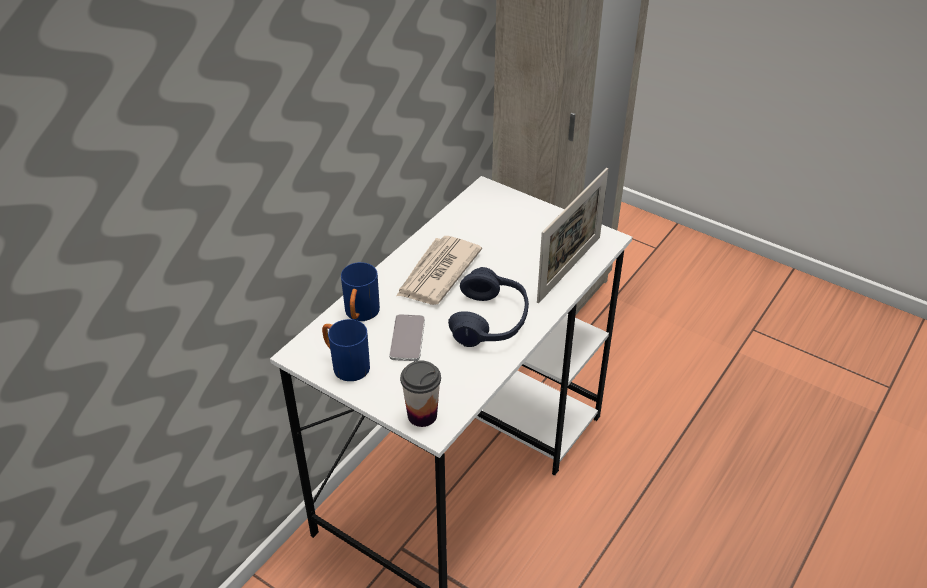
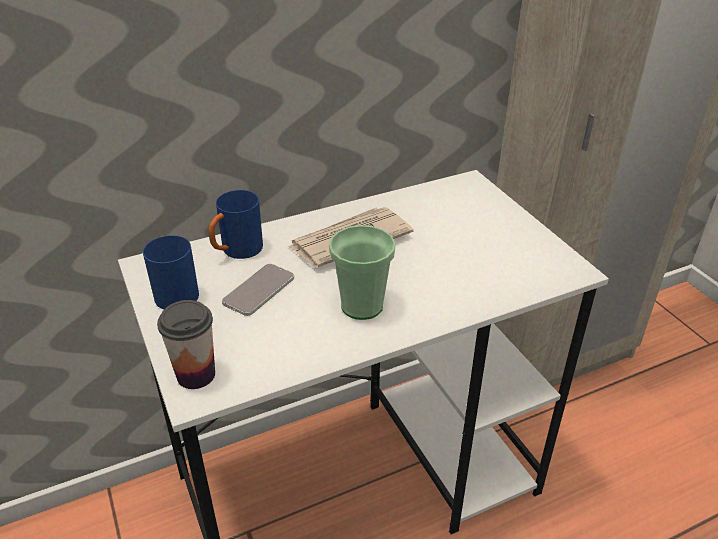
camera: 30 degrees right, 5 degrees down
(490, 321) = (362, 306): blue headphones -> cup
(569, 269) = (500, 285): picture frame -> none

